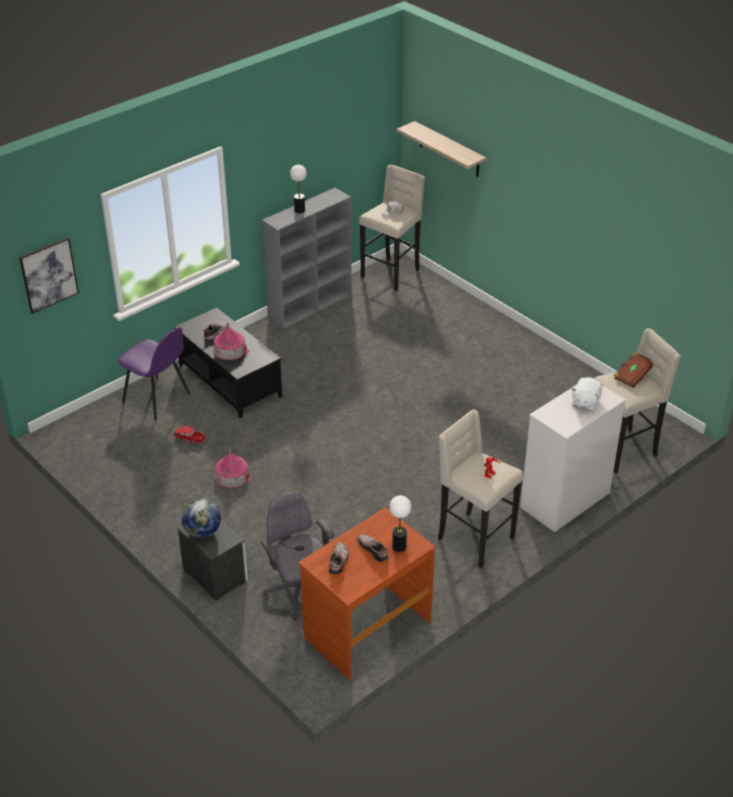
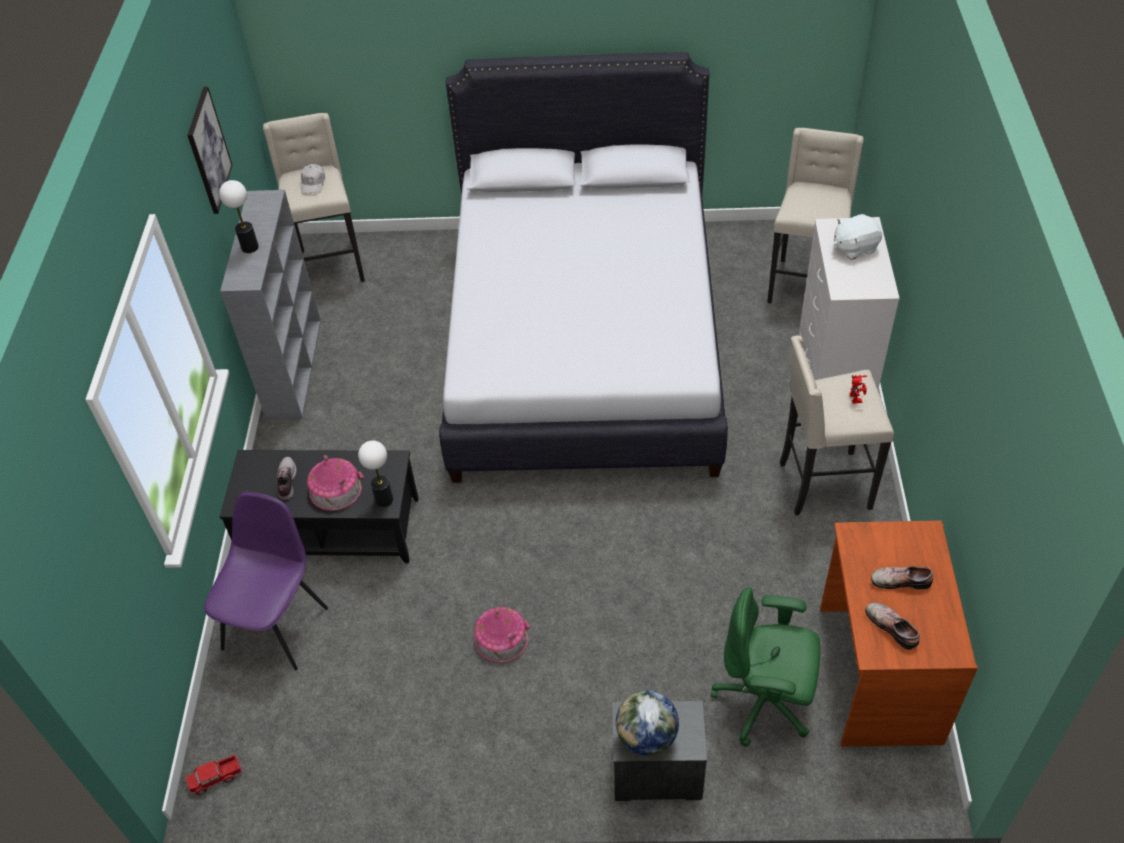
camera: 45 degrees left, 10 degrees up
(49, 275) = (95, 582): picture -> picture (208, 150)
(157, 399) = (277, 626): purple chair -> purple chair turned 60 degrees counterclockwise
(190, 439) = (389, 639): toy truck -> toy truck (216, 778)
(299, 593) = (765, 702): grey office chair -> green office chair
(399, 546) = (914, 553): table lamp -> table lamp (384, 499)
(449, 150) = (356, 56): shelf -> none
(457, 391) = (583, 343): none -> white bed
(585, 402) = (854, 247): white plush toy -> white plush toy turned 90 degrees clockwise
(632, 376) = (807, 193): brown book -> none

